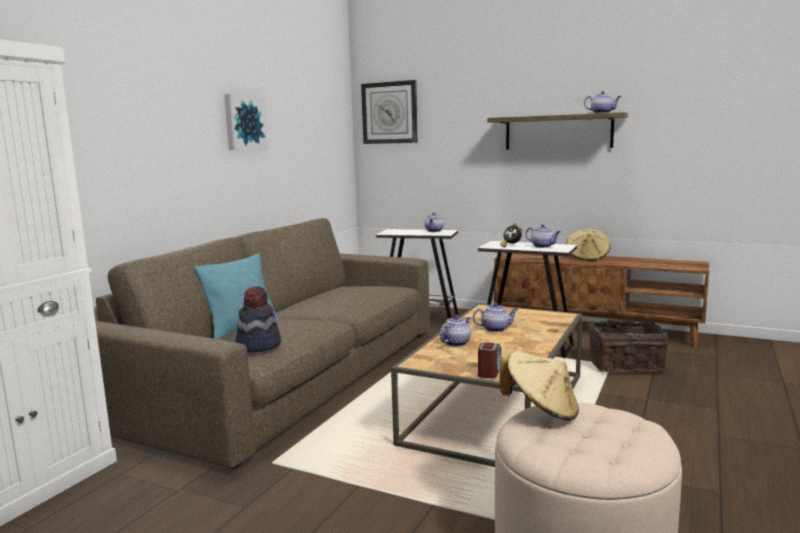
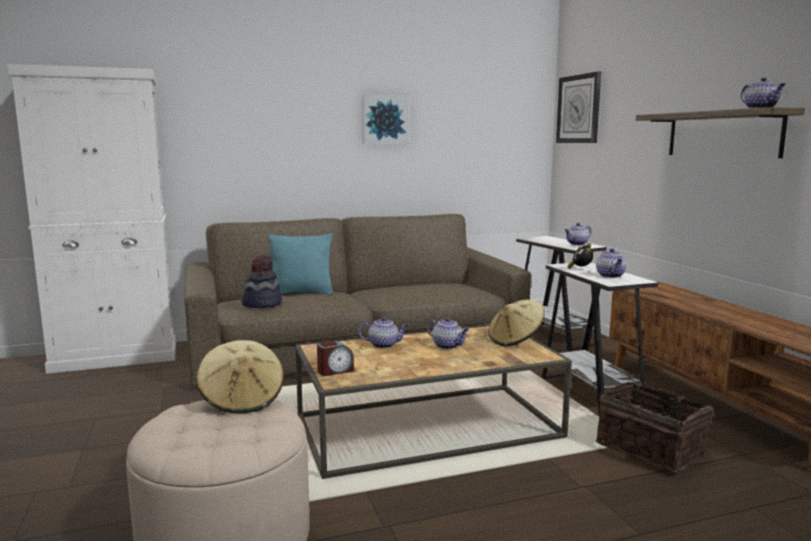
camera: 45 degrees right, 0 degrees up
(588, 257) = (723, 307): beige hat -> beige hat (515, 340)

